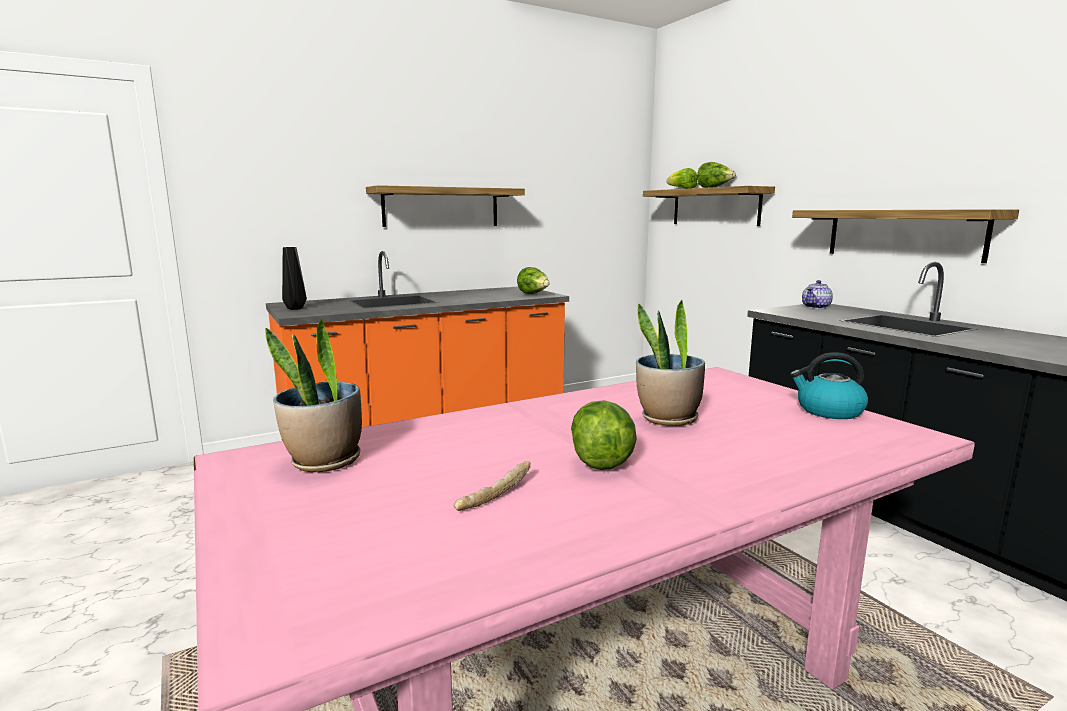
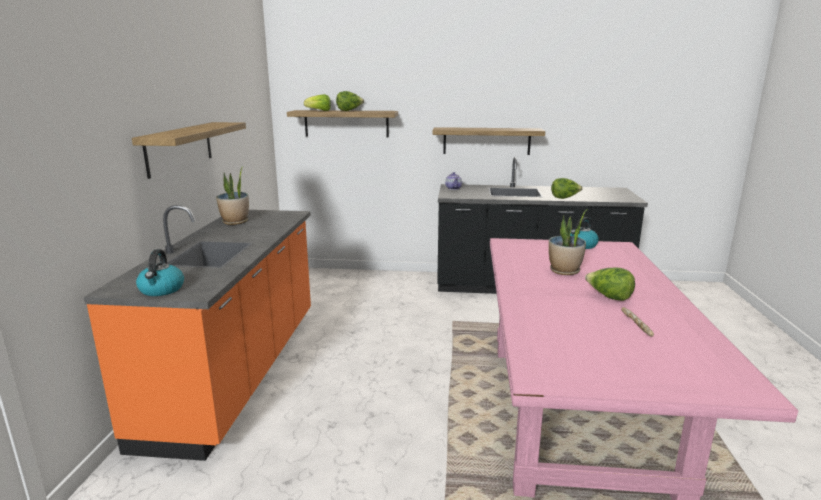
camera: 55 degrees left, 5 degrees up
(294, 309) = (161, 290): black vase -> kettle
(324, 462) = (561, 355): potted plant -> potted plant (235, 222)
(533, 294) = (283, 216): lettuce -> lettuce (564, 198)

